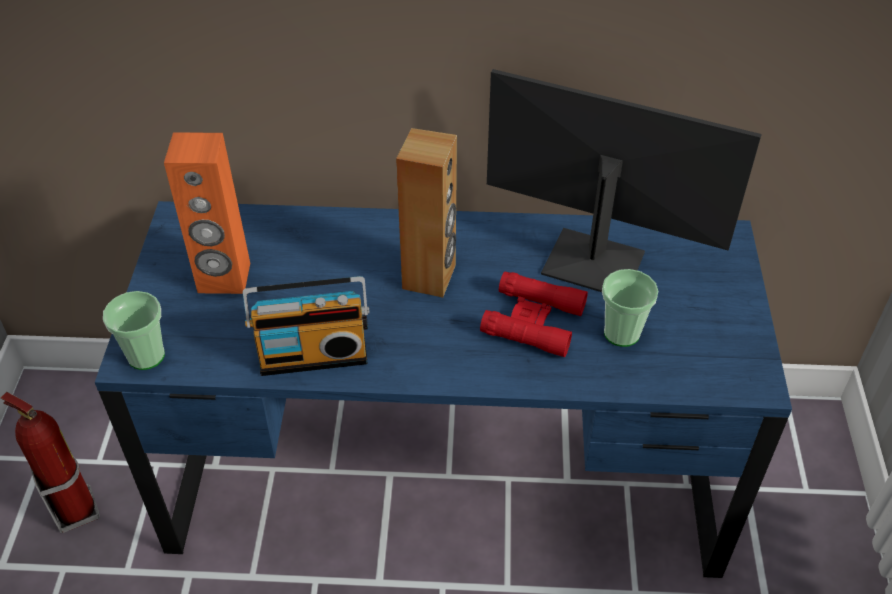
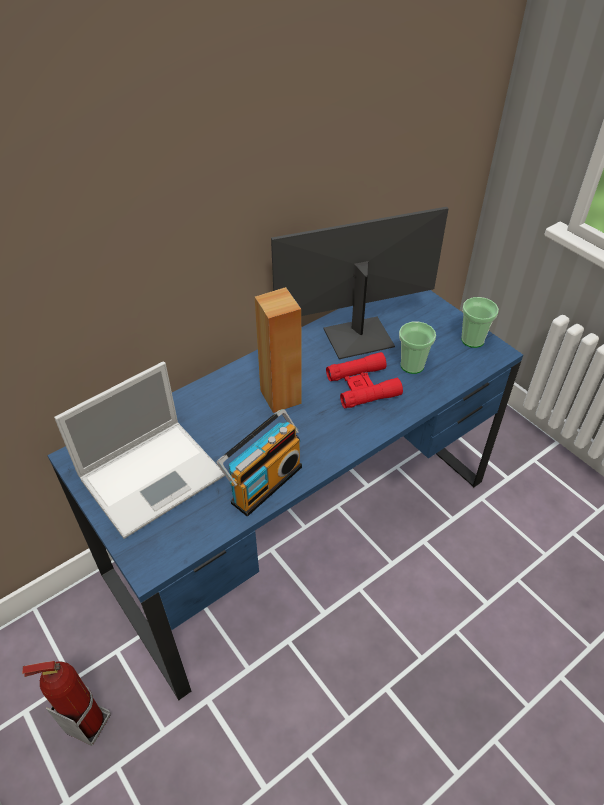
camera: 40 degrees left, 0 degrees up
(146, 355) = (156, 556): cup -> cup (472, 340)
(224, 278) = (154, 475): orange speaker -> laptop

